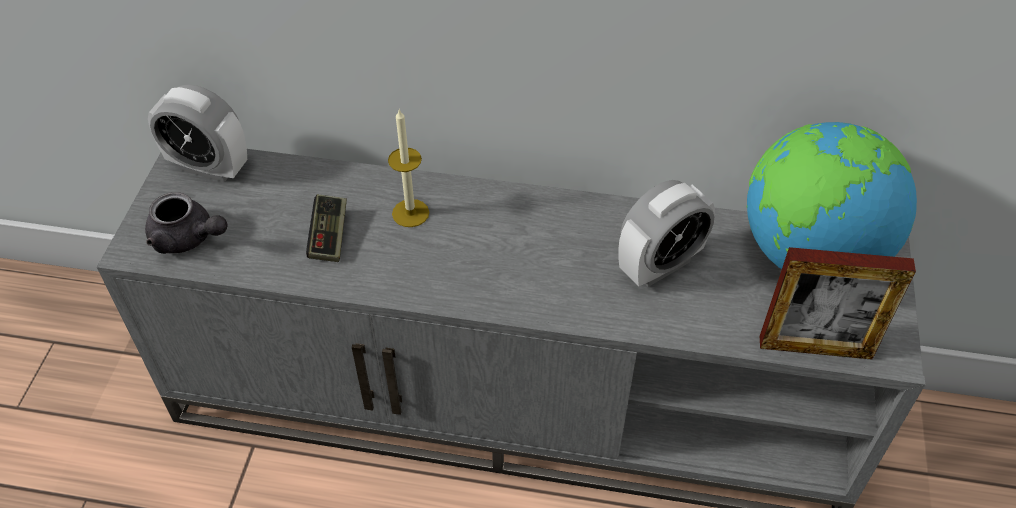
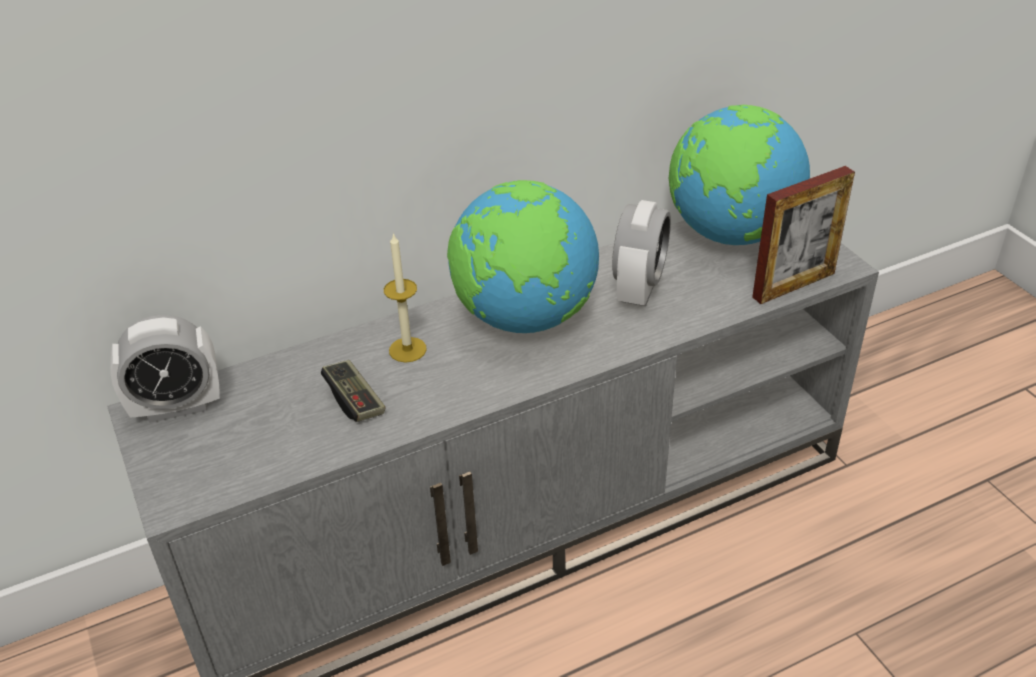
camera: 35 degrees left, 10 degrees down
(188, 238) = (219, 468): grey teapot -> none
(531, 237) = (524, 318): none -> globe

